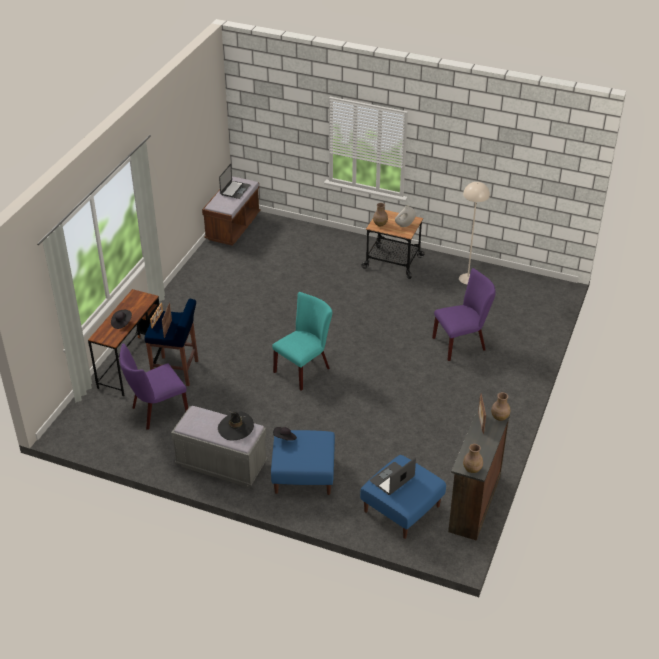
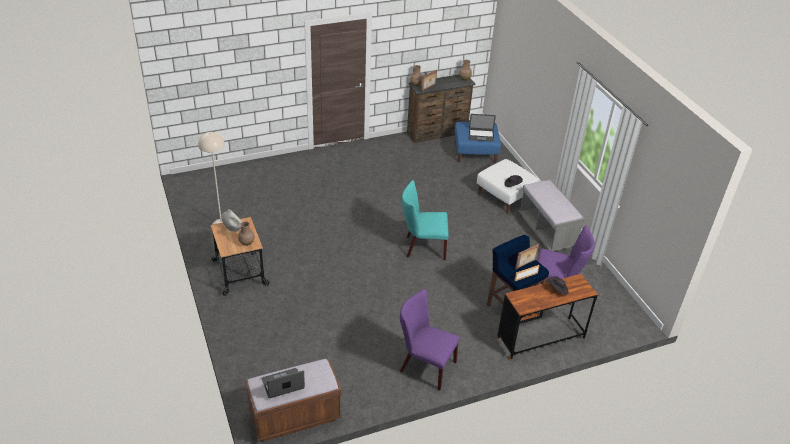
camera: 135 degrees left, 0 degrees up
(235, 428) = (543, 192): black hat -> none
(303, 475) = (505, 196): blue ottoman -> white ottoman
(462, 343) = (306, 193): purple chair -> purple chair (424, 366)

